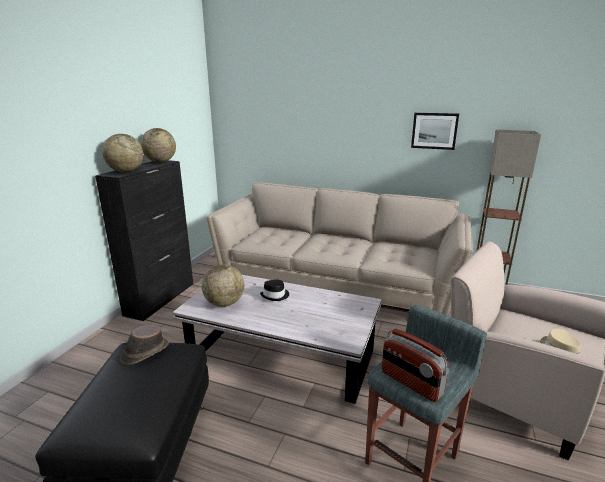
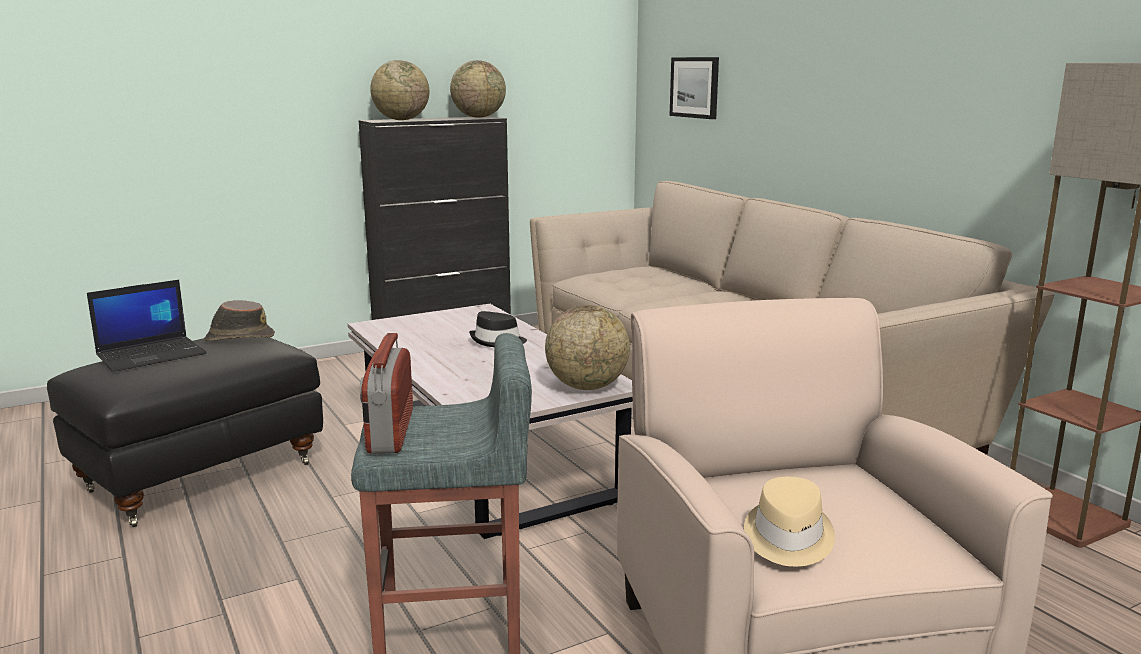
camera: 40 degrees right, 5 degrees down
(109, 393) = (152, 354): none -> laptop
(224, 303) = (418, 331): globe -> globe (587, 387)
(434, 131) = (988, 73): picture -> picture (695, 87)

